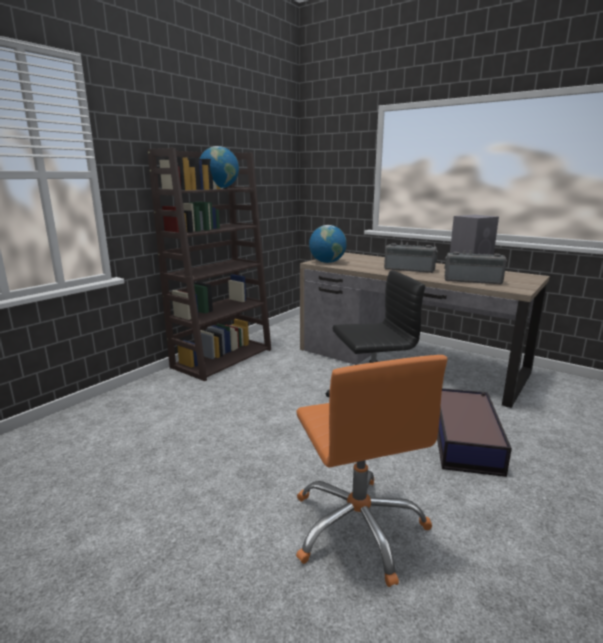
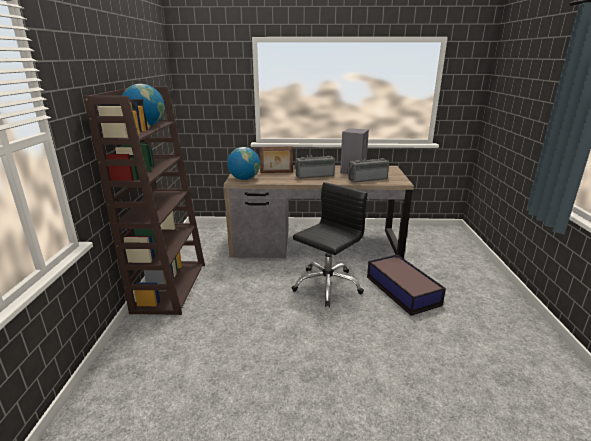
camera: 35 degrees left, 5 degrees up
(358, 527) = (411, 375): orange office chair -> none
(371, 262) = (276, 172): none -> picture frame

